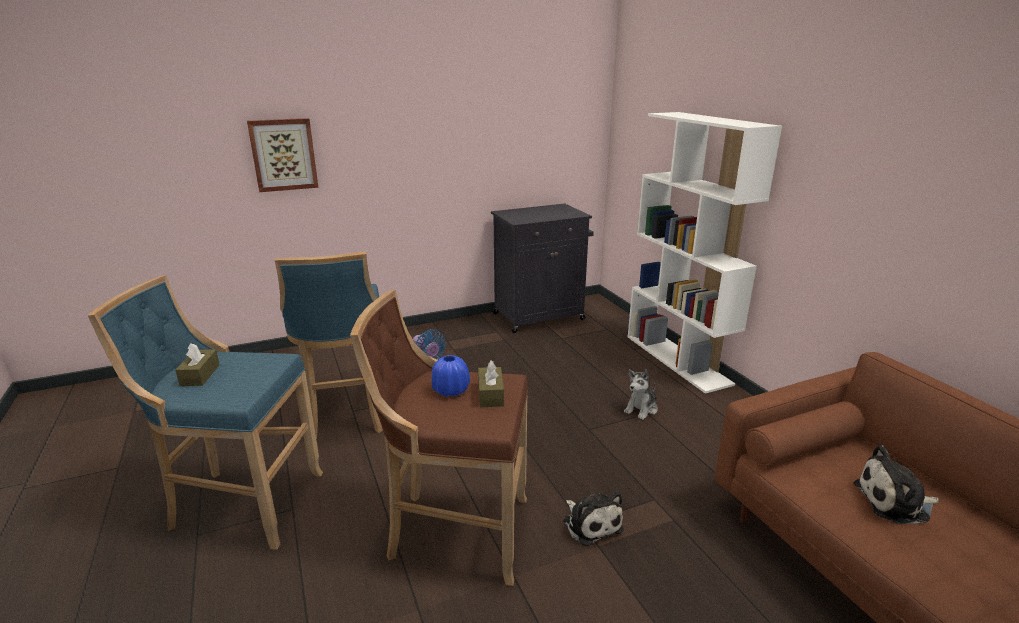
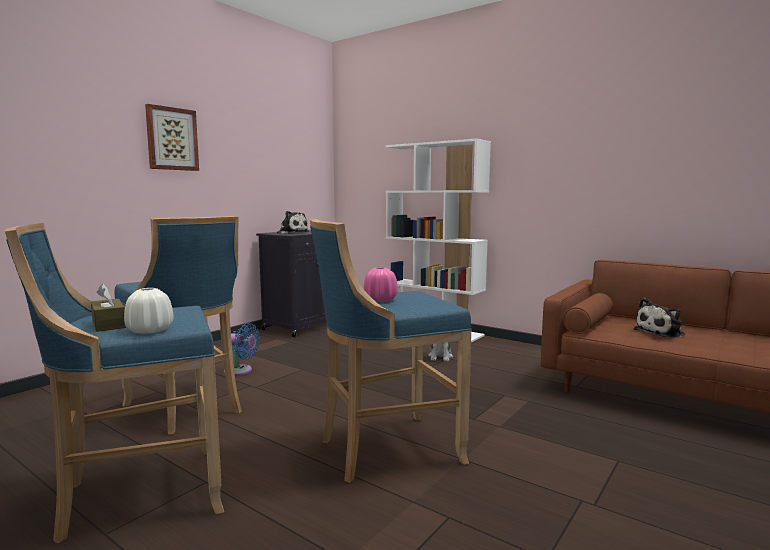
camera: 30 degrees left, 15 degrees down
(210, 396) = (150, 330): none -> white vase
(283, 154) = (67, 165): picture -> picture (172, 139)
(451, 390) = (380, 300): blue vase -> pink vase
(454, 531) = (385, 450): brown stool -> blue stool
(490, 395) = (414, 298): brown tissue box -> none
(591, 523) = (480, 417): plush toy -> plush toy (291, 233)

